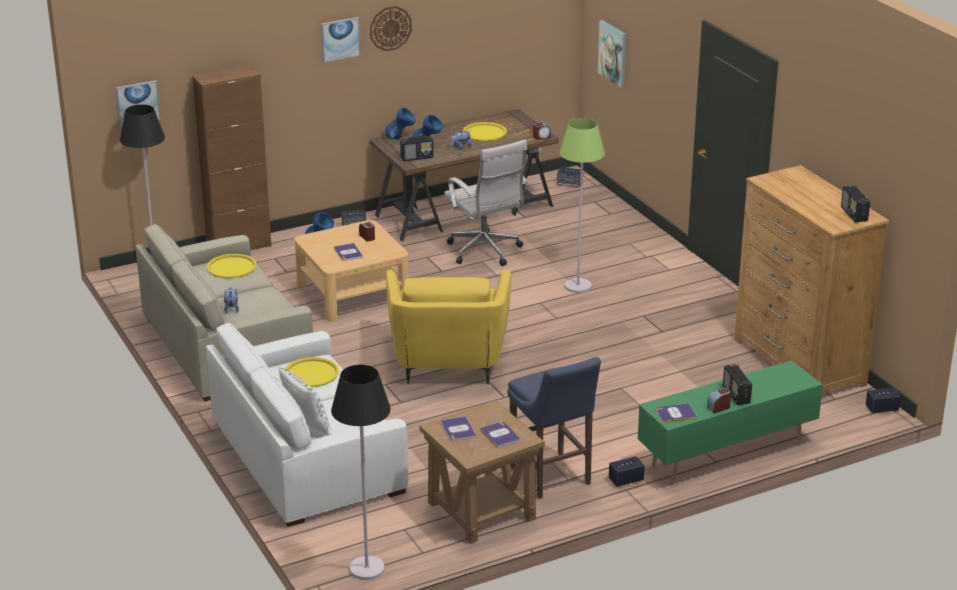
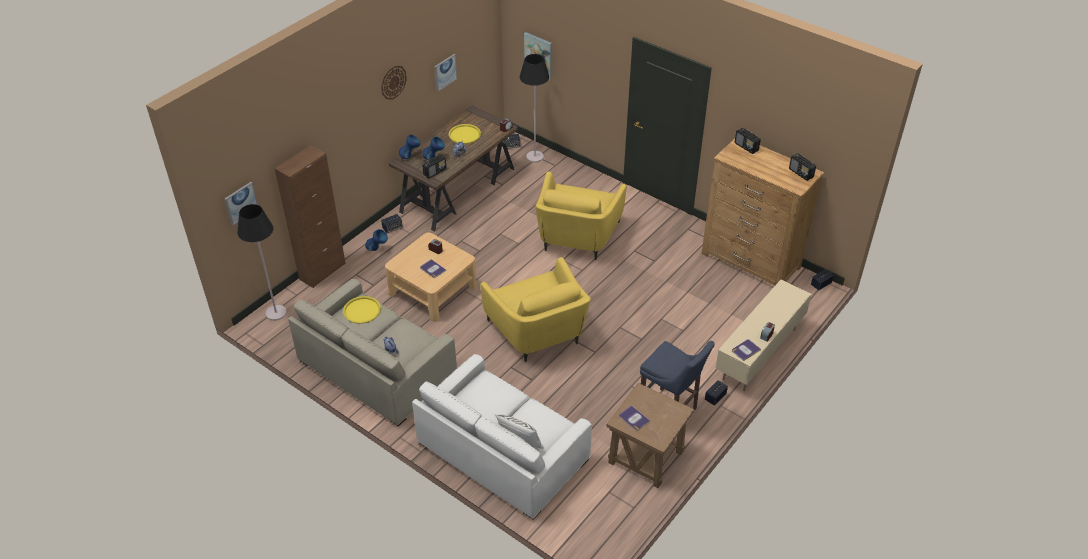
camera: 25 degrees left, 15 degrees up
(311, 373) = (489, 394): yellow tray -> none
(340, 39) = (363, 102): picture -> picture (445, 72)
(367, 569) = (608, 536): black floor lamp -> black floor lamp (535, 157)
(485, 252) = (497, 224): white office chair -> none
(500, 435) = (663, 414): book -> none
(577, 286) = (576, 237): green floor lamp -> yellow armchair
(726, 454) = (758, 354): green tv stand -> beige tv stand
(736, 395) = (769, 321): radio -> radio (746, 147)

